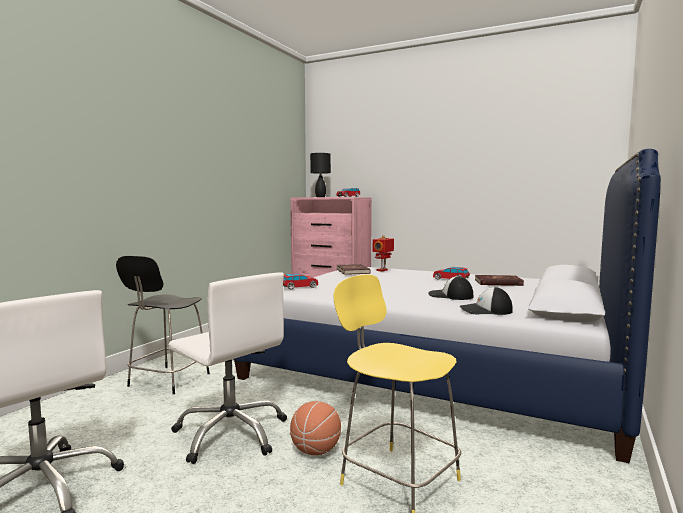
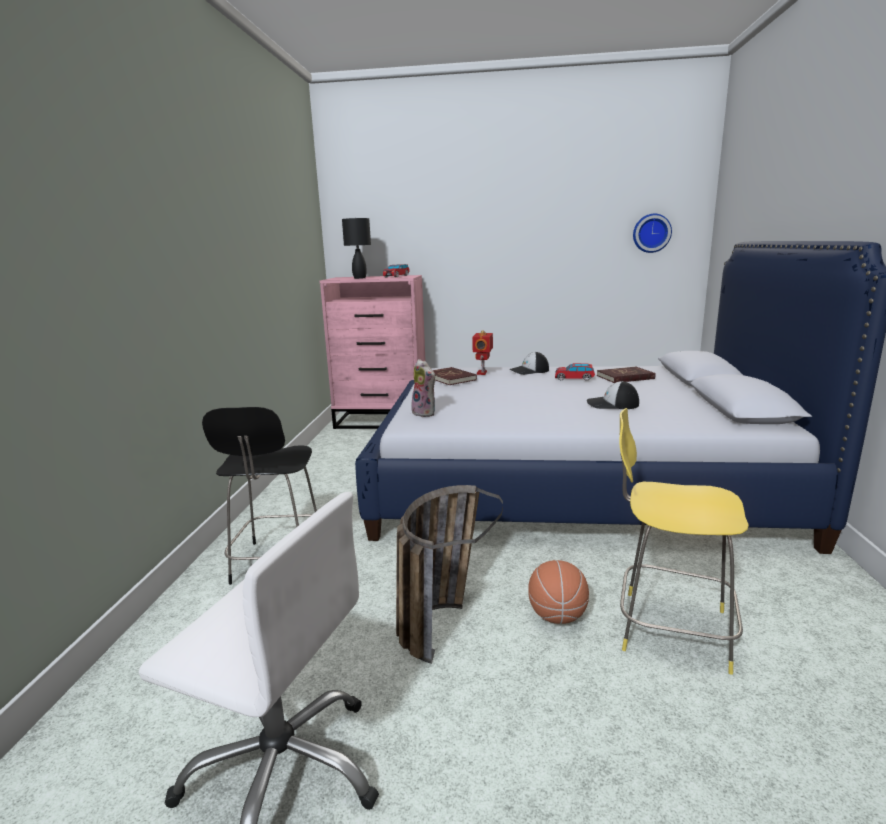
camera: 20 degrees left, 10 degrees up
(231, 433) = (441, 619): white office chair -> basket
(298, 287) = (425, 413): toy car -> plush toy
(485, 310) = (678, 421): cap -> cap (529, 371)
(565, 165) = (651, 233): none -> wall clock

